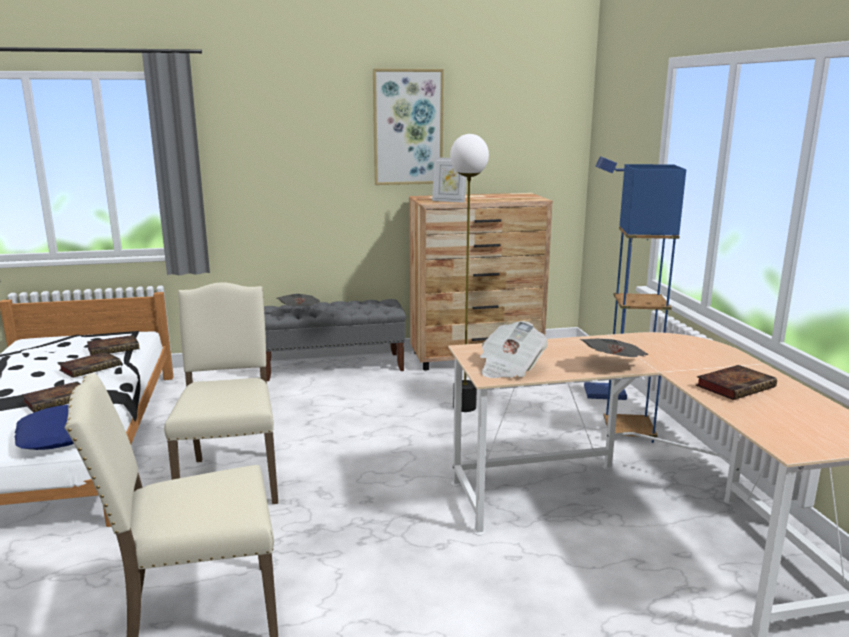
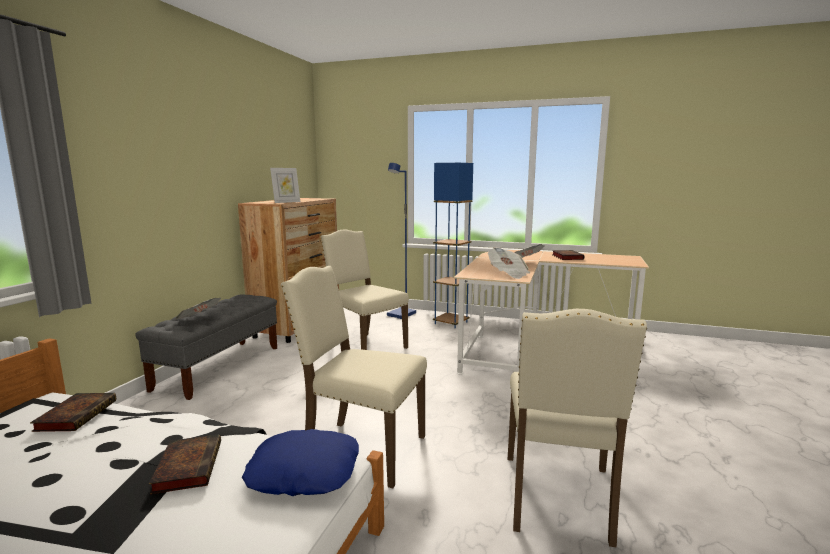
camera: 60 degrees left, 5 degrees down
(91, 367) = (116, 435): book -> none
(408, 127) = (231, 144): picture -> none
(465, 407) = (365, 346): floor lamp -> beige chair

